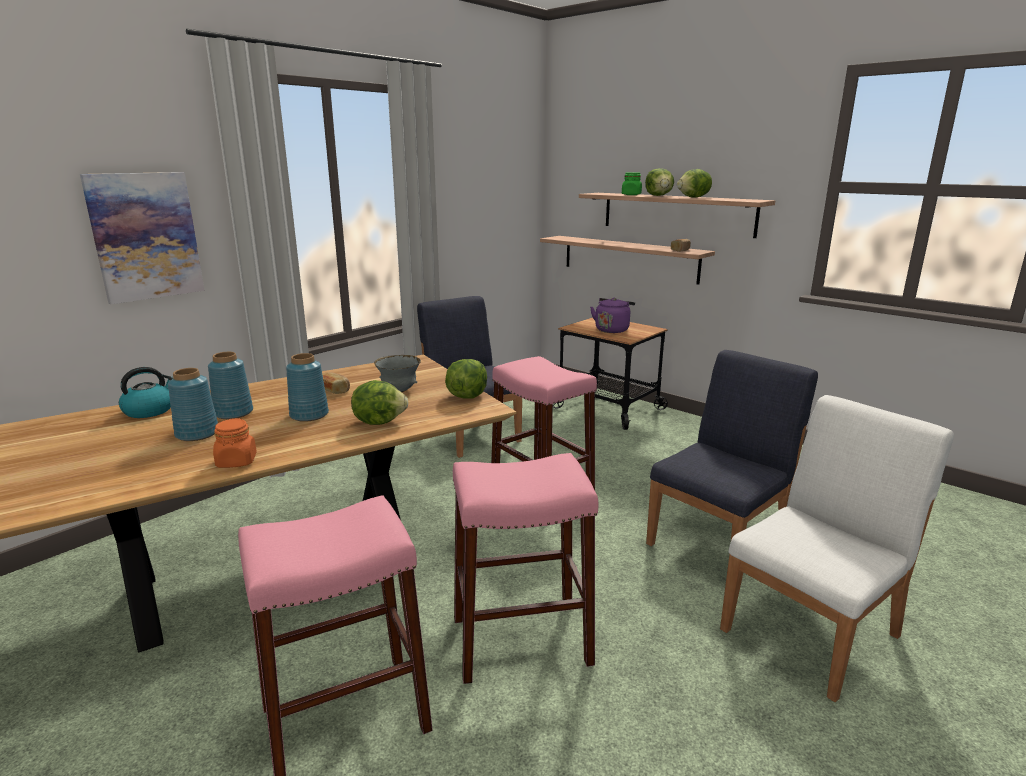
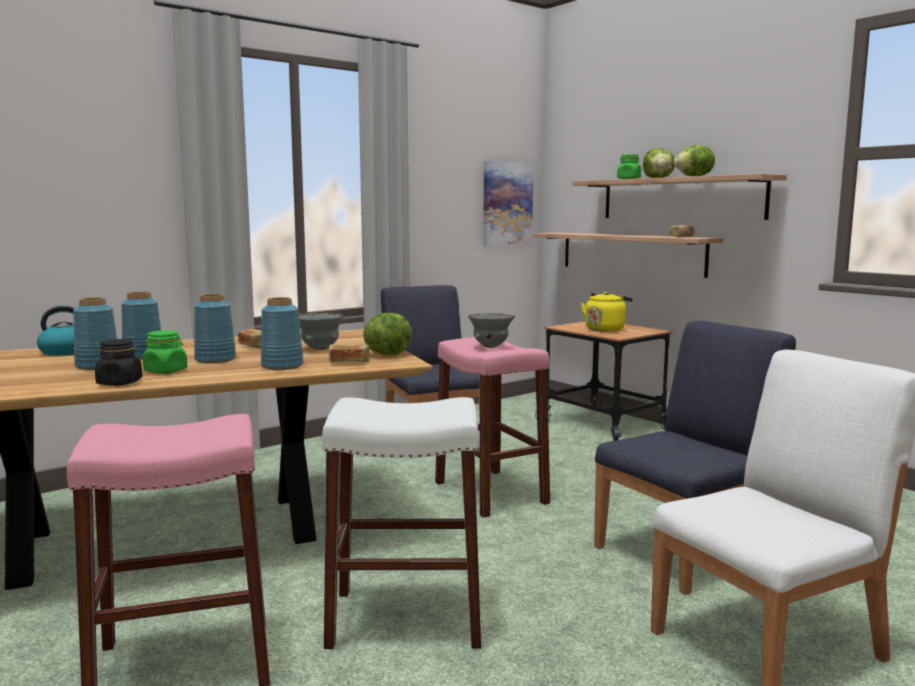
camera: 10 degrees right, 10 degrees down
(145, 236) = (96, 192): picture -> picture (507, 204)
(236, 461) = (119, 383): orange jar -> black jar
(271, 438) = (166, 371): none -> green jar
(379, 421) = (282, 366): lettuce -> blue vase
(438, 411) = (349, 362): none -> bread
(520, 640) = (405, 618): pink stool -> white stool
(544, 373) = (491, 347): none -> grey bowl
(612, 329) = (605, 329): purple kettle -> yellow kettle

